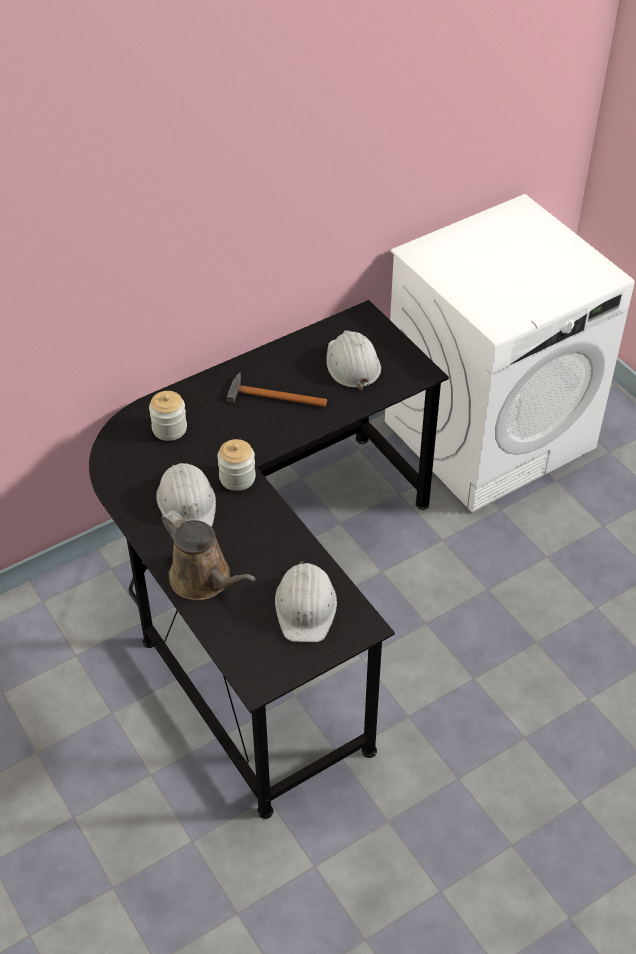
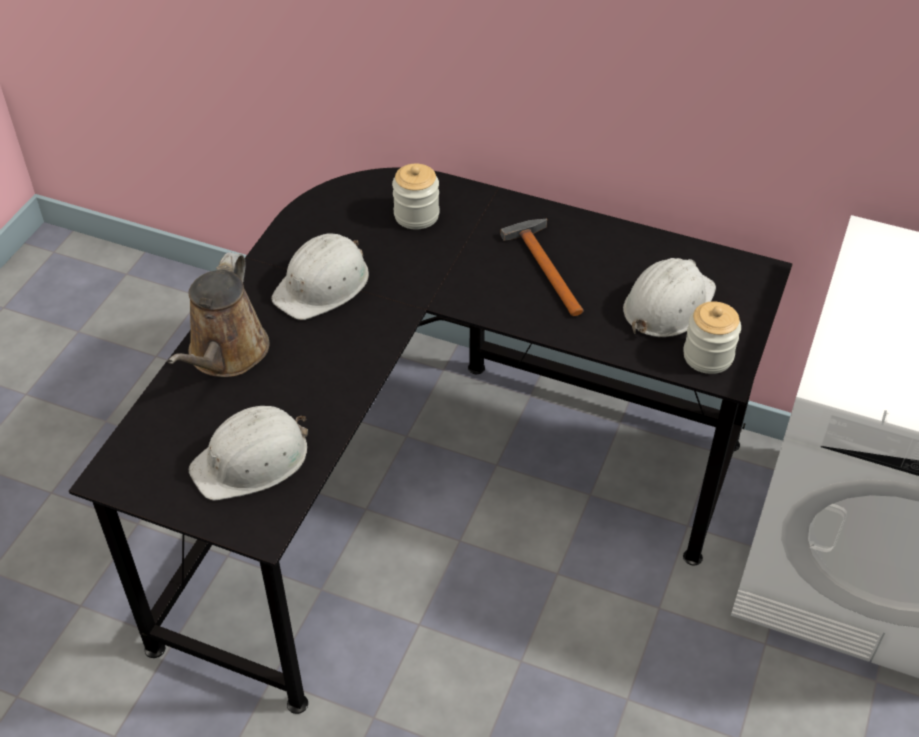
camera: 55 degrees right, 0 degrees up
(237, 478) = (394, 303): jar -> jar (708, 356)

